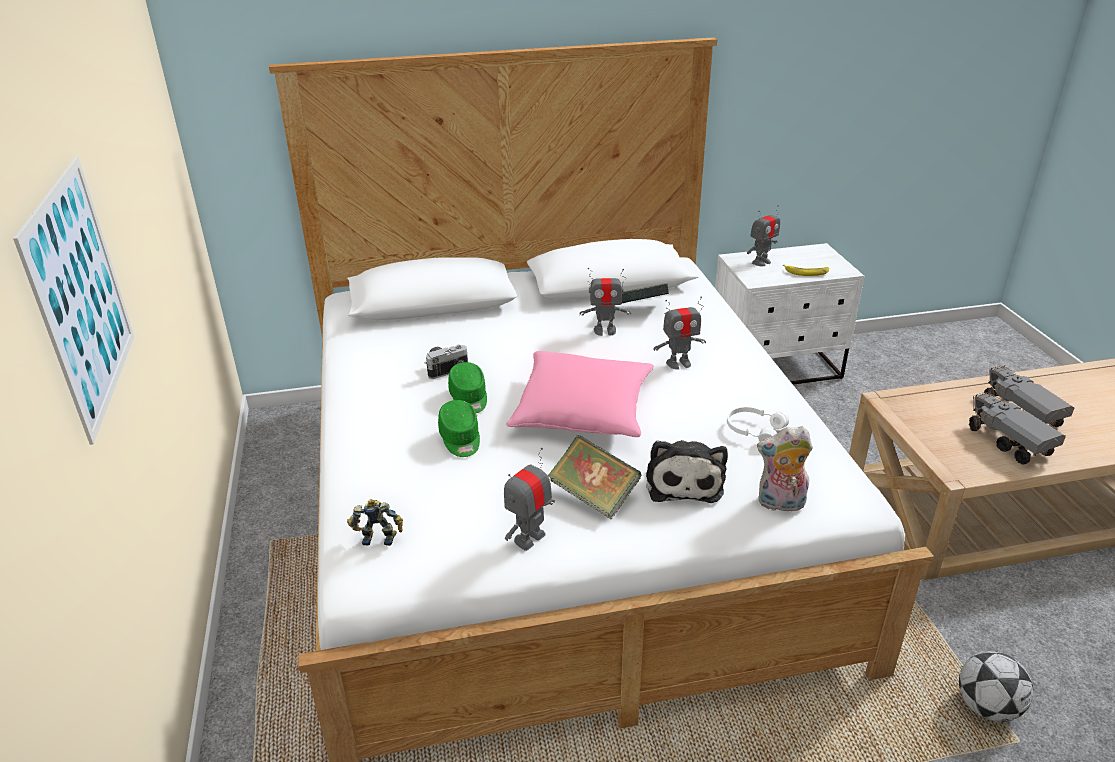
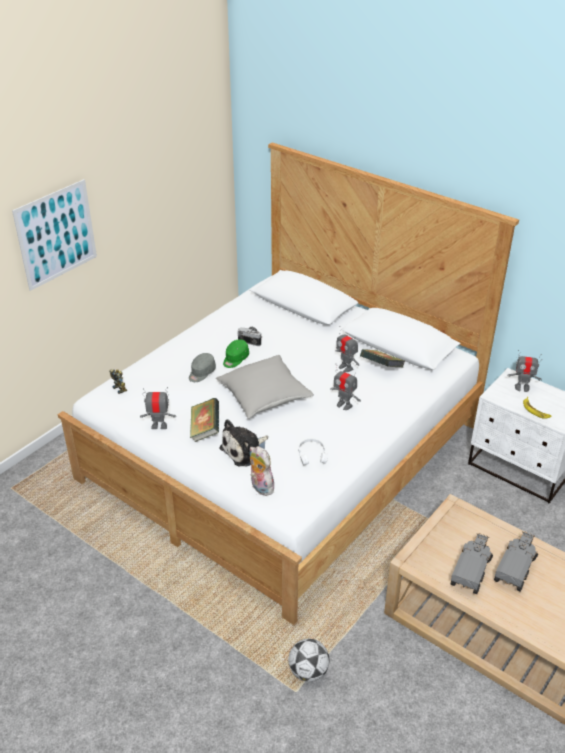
camera: 50 degrees right, 5 degrees up
(460, 439) = (201, 373): green cap -> grey cap
(583, 412) = (264, 396): pink pillow -> grey pillow

